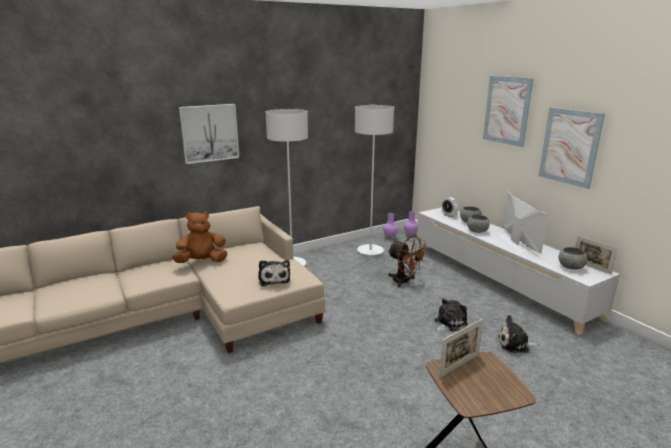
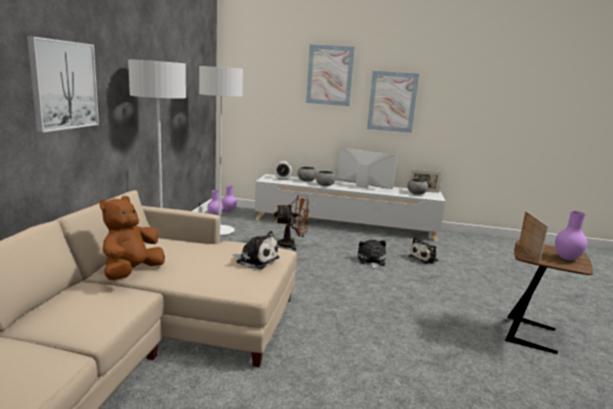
camera: 50 degrees left, 5 degrees down
(483, 392) = (566, 259): none -> purple vase

